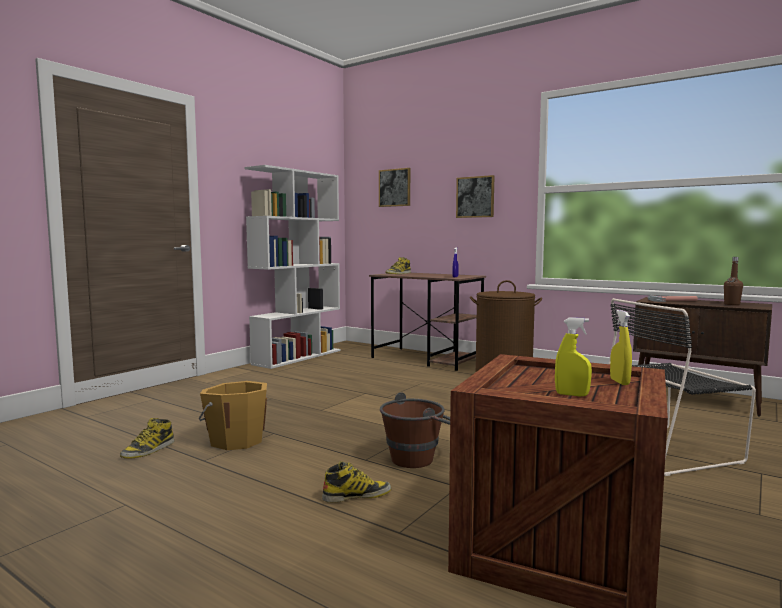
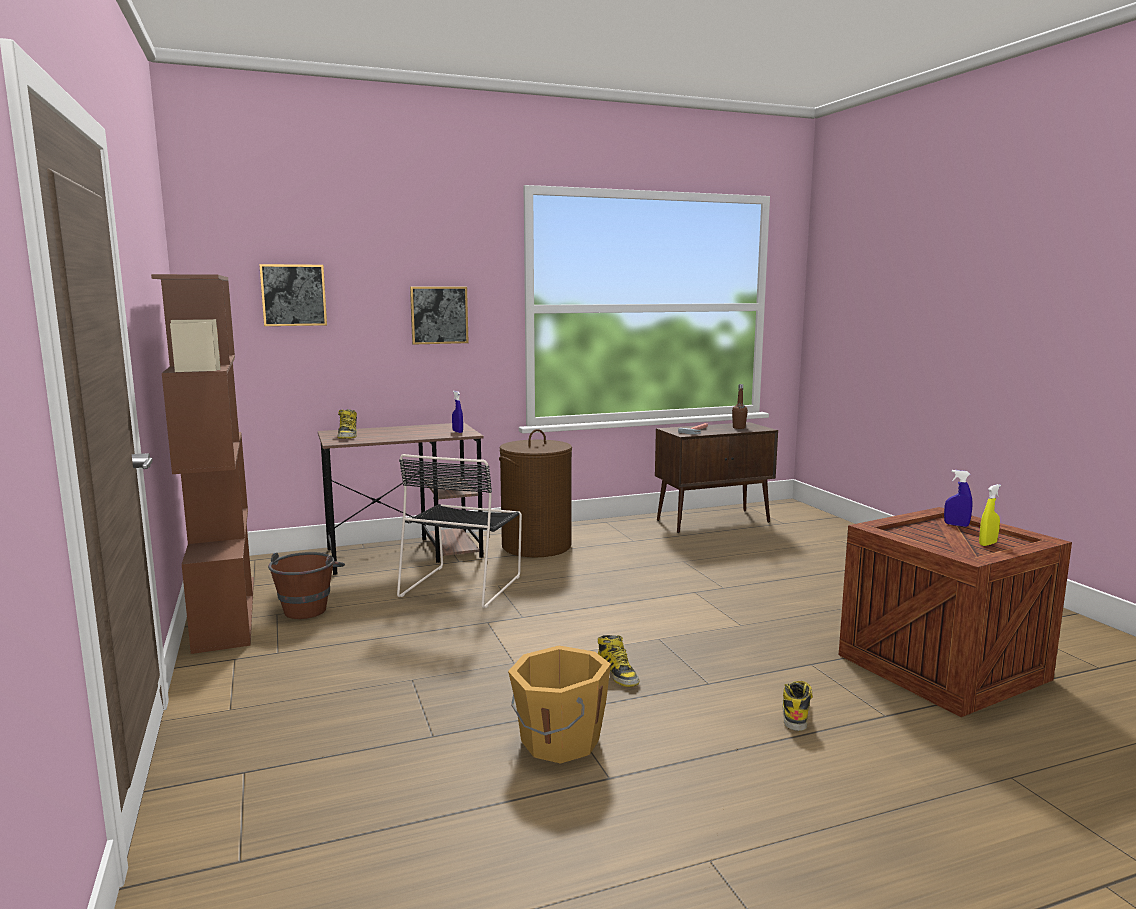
camera: 55 degrees left, 5 degrees up
(148, 450) = (519, 815): boot -> boot (618, 674)
(298, 357) = (224, 612): white bookcase -> brown bookcase
(420, 457) = (729, 658): brown bucket -> brown bucket (309, 607)
(619, 382) = (956, 525): yellow spray bottle -> blue spray bottle
(668, 449) = (803, 570): black chair -> black chair (463, 585)

